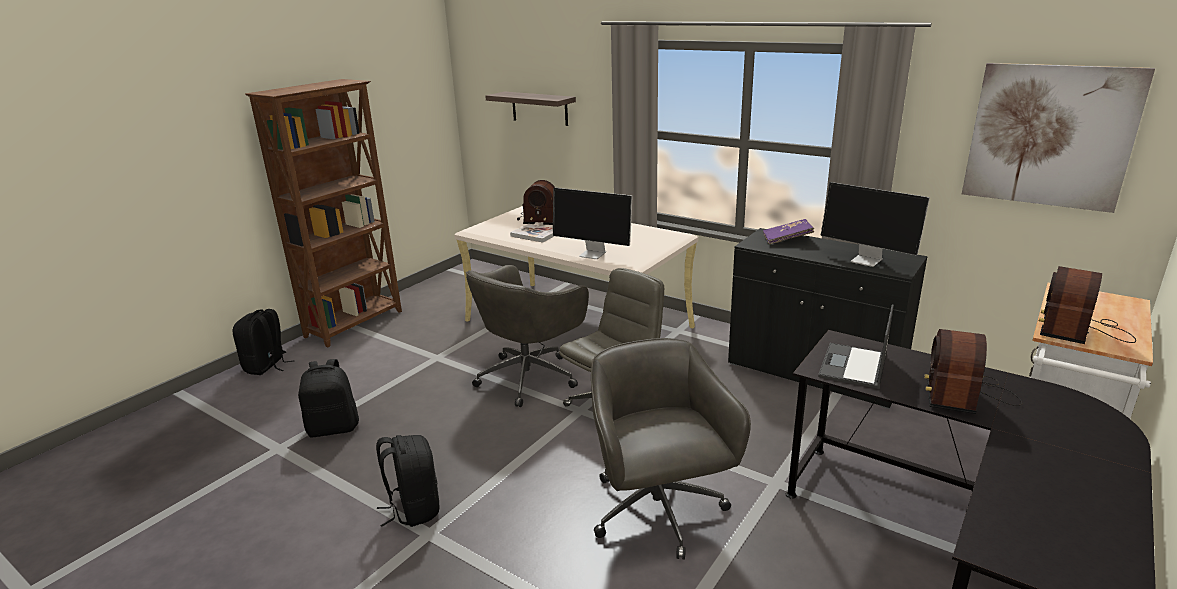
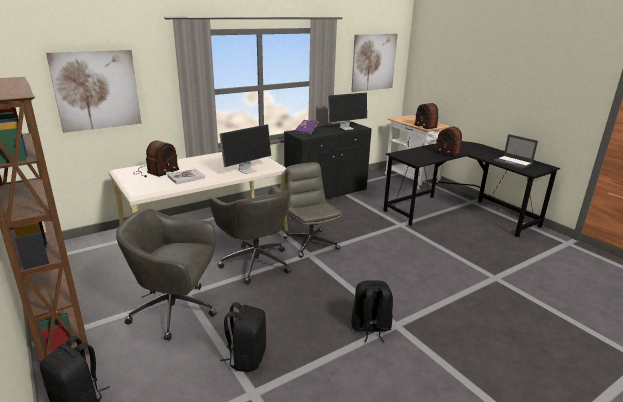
camera: 70 degrees left, 0 degrees up
(539, 108) = (97, 90): shelf -> picture
(658, 512) = (408, 254): grey office chair -> grey office chair (176, 311)
(853, 366) = (418, 158): laptop -> laptop (513, 162)

